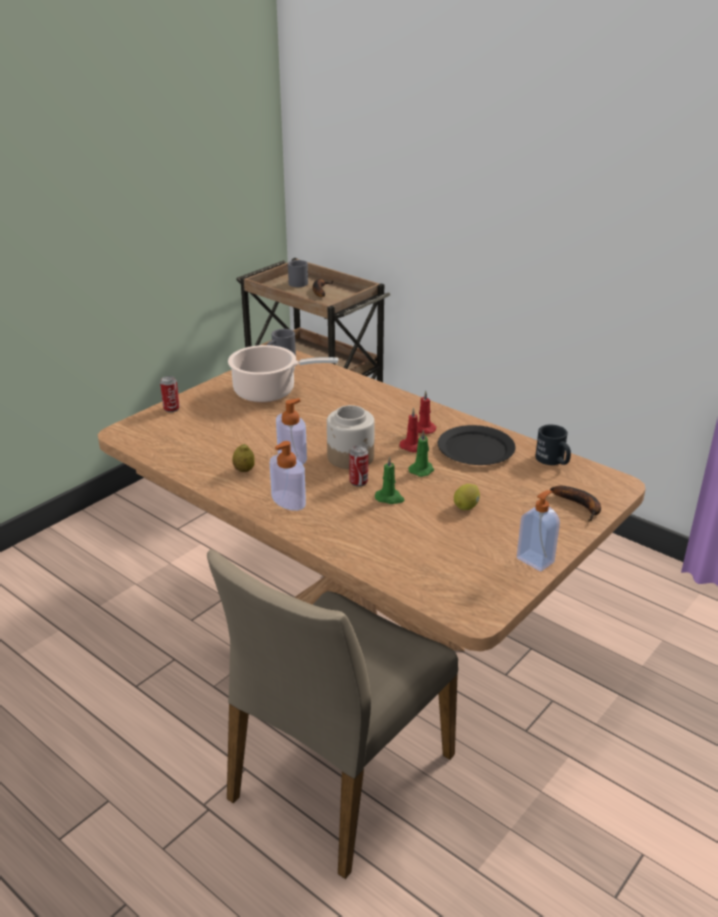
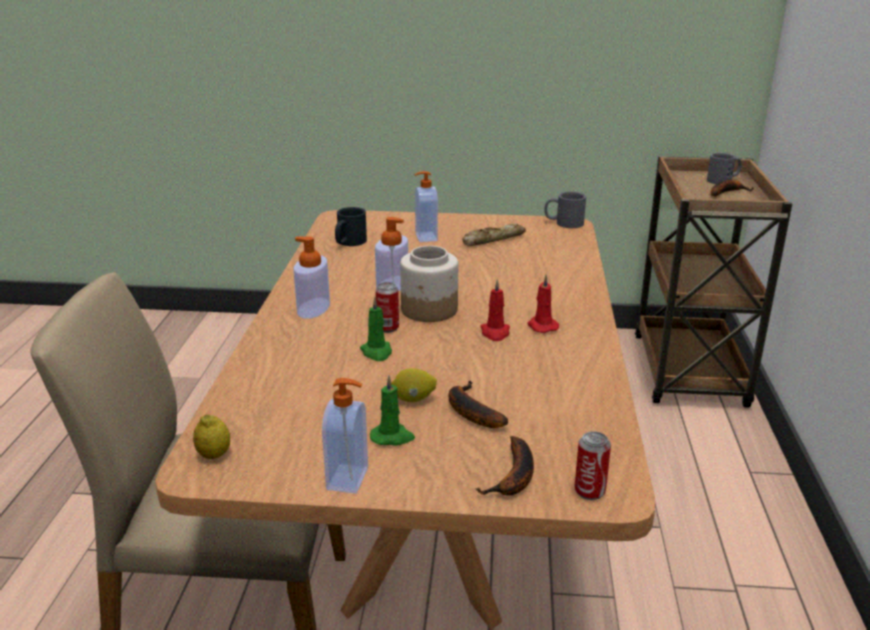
camera: 55 degrees right, 5 degrees down
(171, 409) = (402, 218): can -> can (589, 491)
(224, 414) = (425, 237): none -> soap dispenser
(244, 470) = (341, 275): lemon -> lemon (214, 455)
(269, 392) = (492, 239): cooking pot -> bread
(422, 470) = (455, 352): green candle -> green candle (392, 437)
(476, 449) = (547, 367): black plate -> none
(500, 493) = (469, 411): none -> banana
(553, 461) = (598, 426): black mug -> black mug (348, 243)

